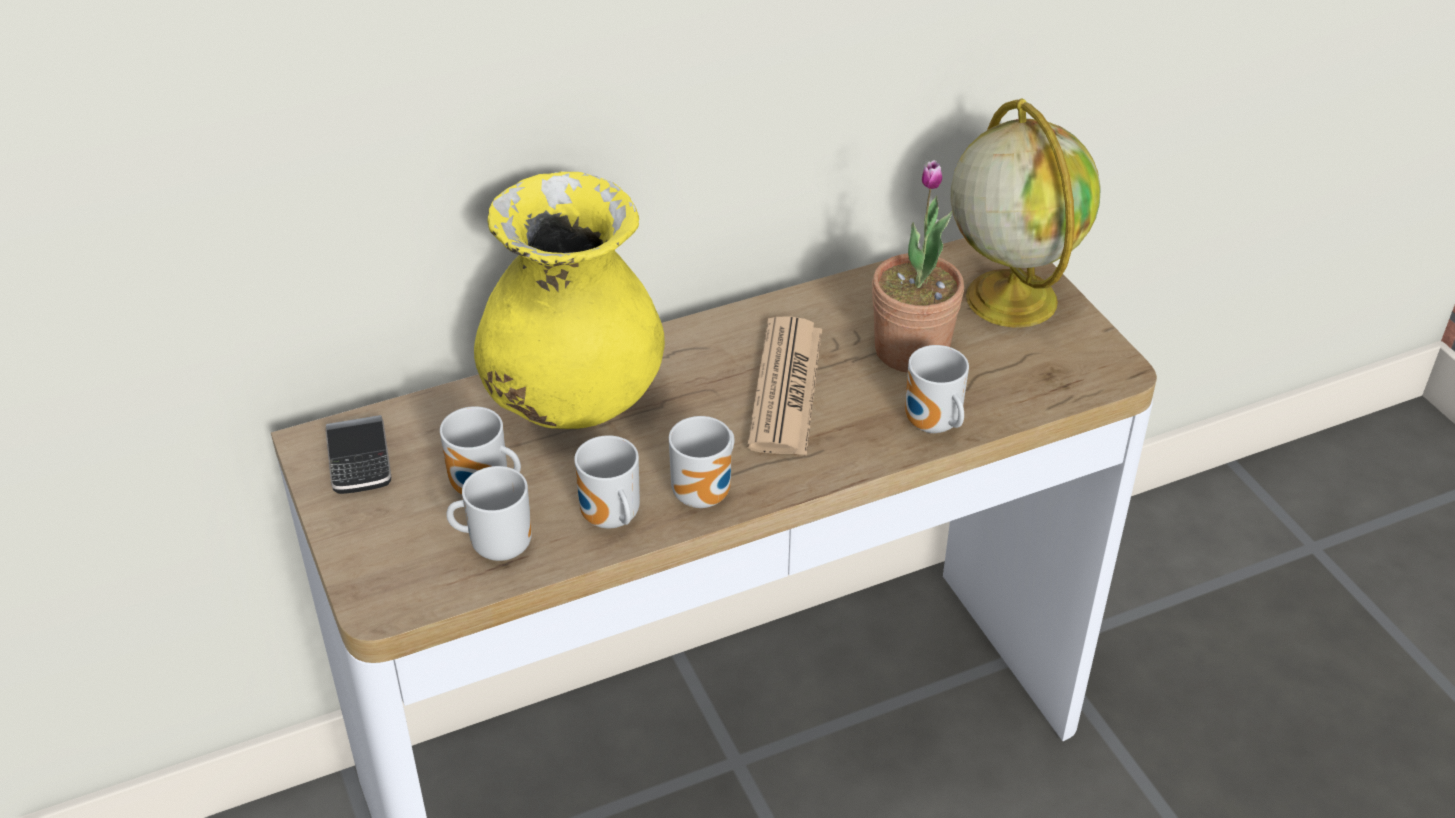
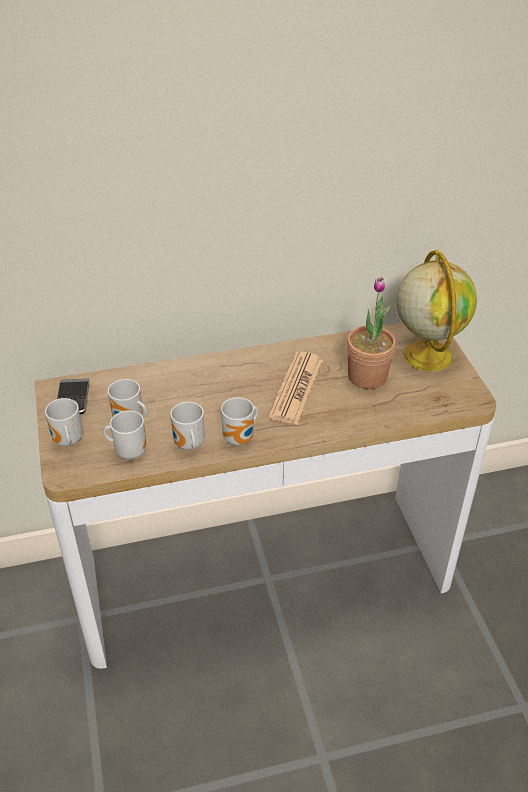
camera: 10 degrees right, 0 degrees up
(573, 399) = (186, 381): yellow vase -> none
(932, 426) = (368, 418): mug -> mug (67, 442)

